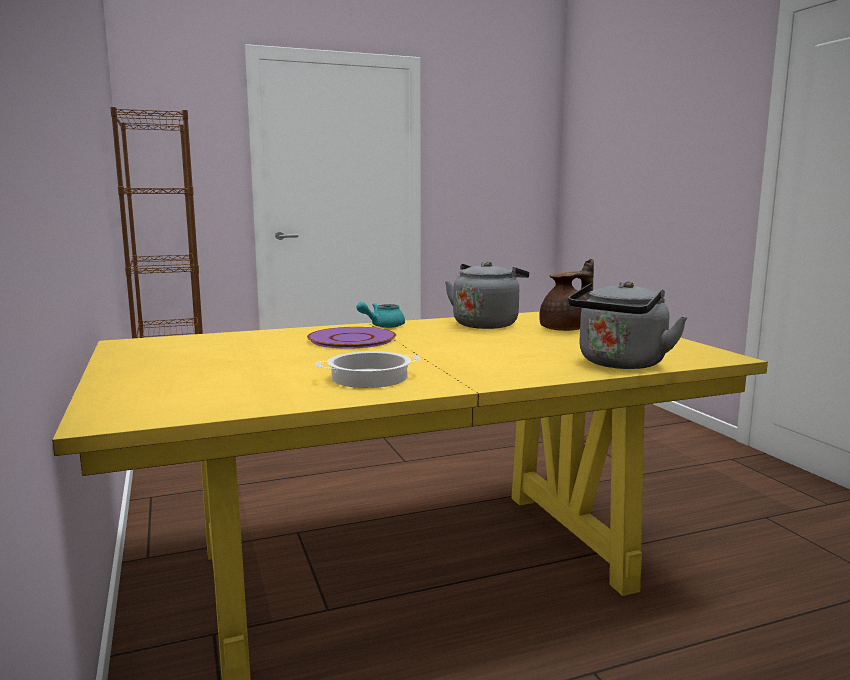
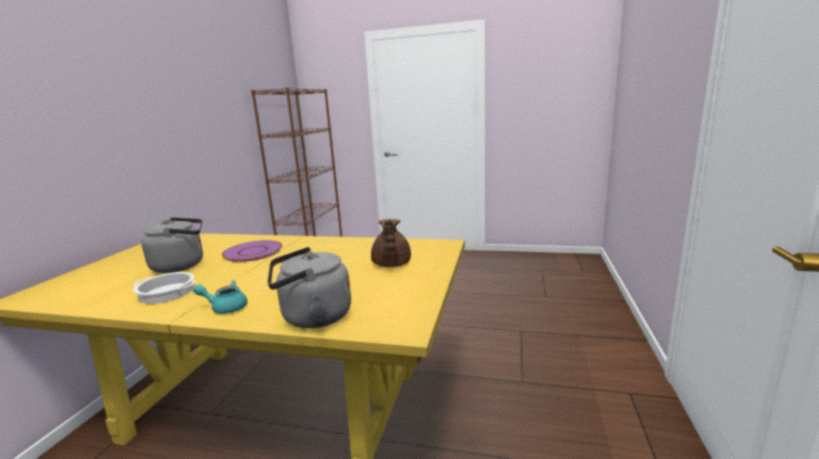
camera: 35 degrees right, 5 degrees up
(382, 326) = (300, 241): turquoise teapot -> turquoise teapot (225, 307)
(486, 324) = (357, 249): grey kettle -> grey kettle (182, 265)
(567, 329) = (391, 264): brown teapot -> brown teapot turned 90 degrees clockwise

